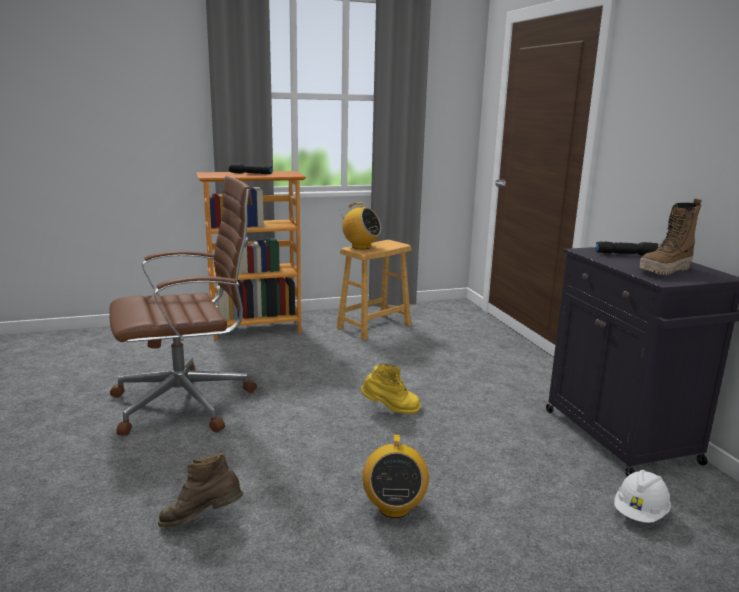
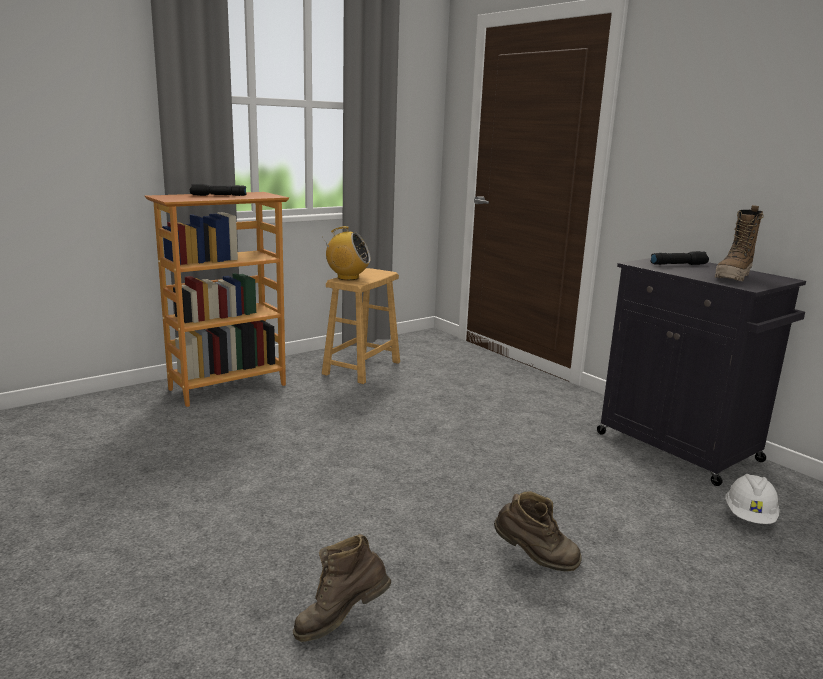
camera: 20 degrees left, 0 degrees up
(188, 402) = (211, 485): brown office chair -> none
(390, 410) = (450, 456): yellow boot -> none
(394, 507) = (535, 559): radio -> brown boot

